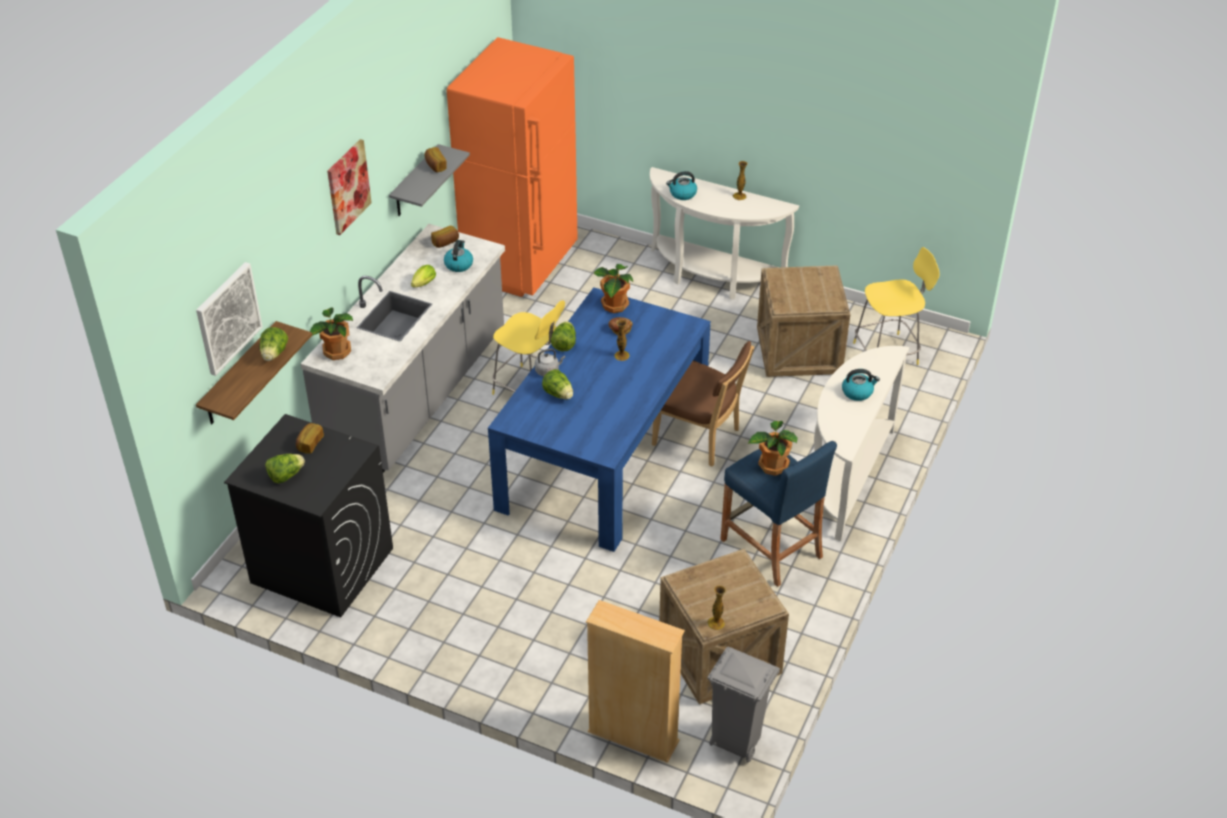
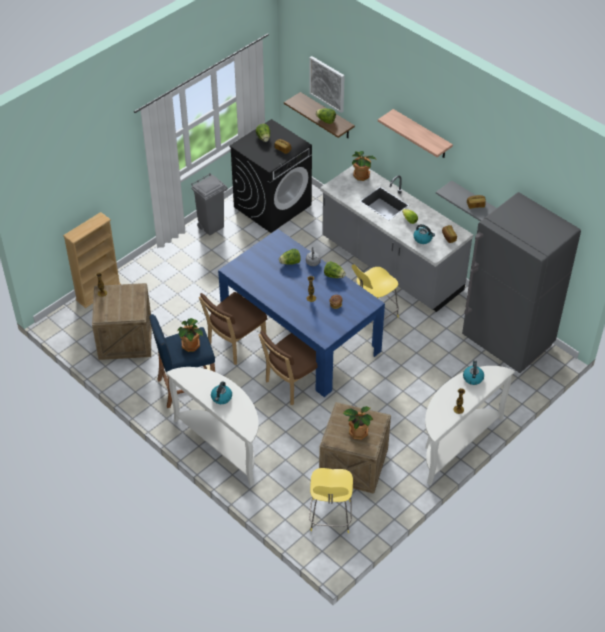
camera: 110 degrees right, 5 degrees up
(348, 186) = (421, 134): picture -> shelf
(521, 264) = (507, 342): orange fridge -> grey fridge
(614, 306) = (361, 307): potted plant -> potted plant (358, 432)
(660, 520) = (234, 344): none -> brown chair
(735, 742) = (70, 328): grey trash can -> grey trash can (211, 227)

